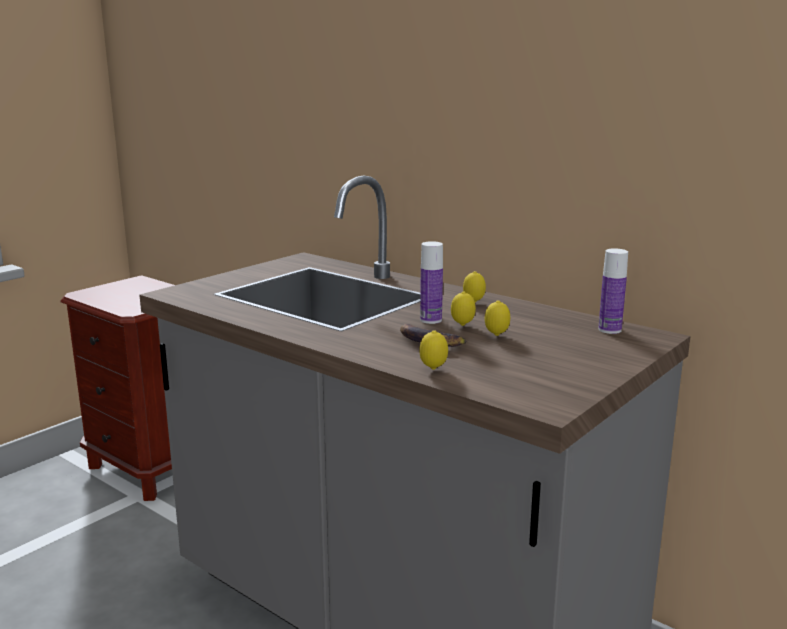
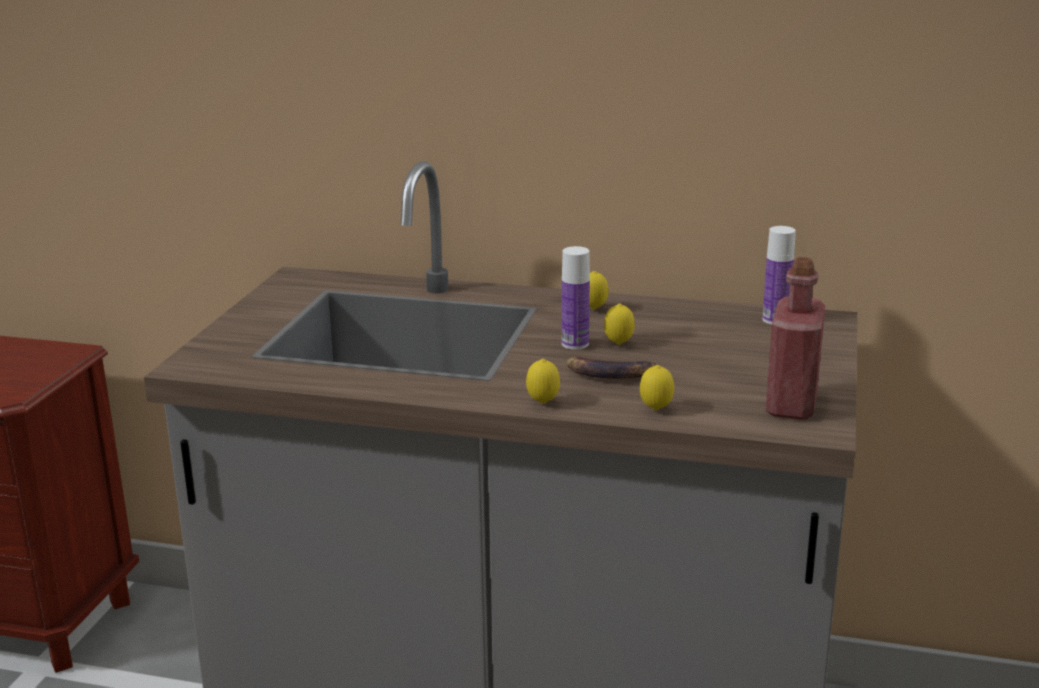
camera: 25 degrees left, 5 degrees up
(496, 335) = (670, 351): lemon -> lemon (543, 403)
(547, 386) = (791, 405): none -> red bottle

